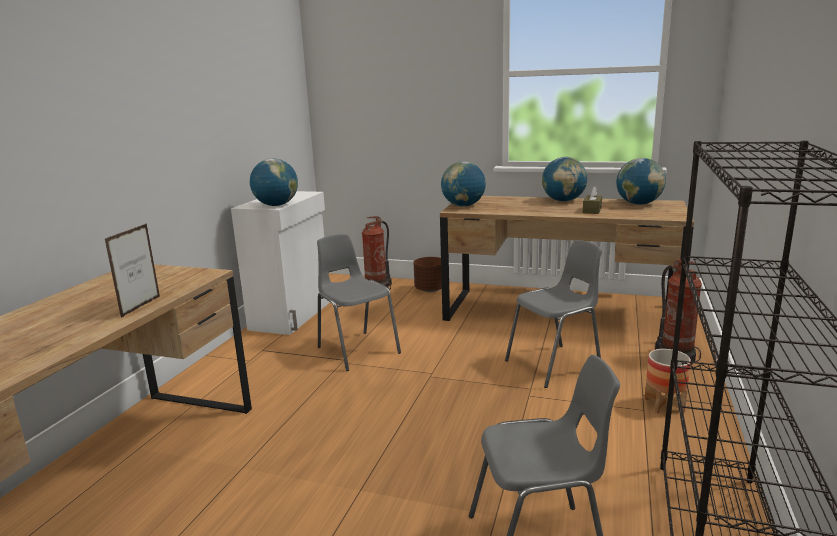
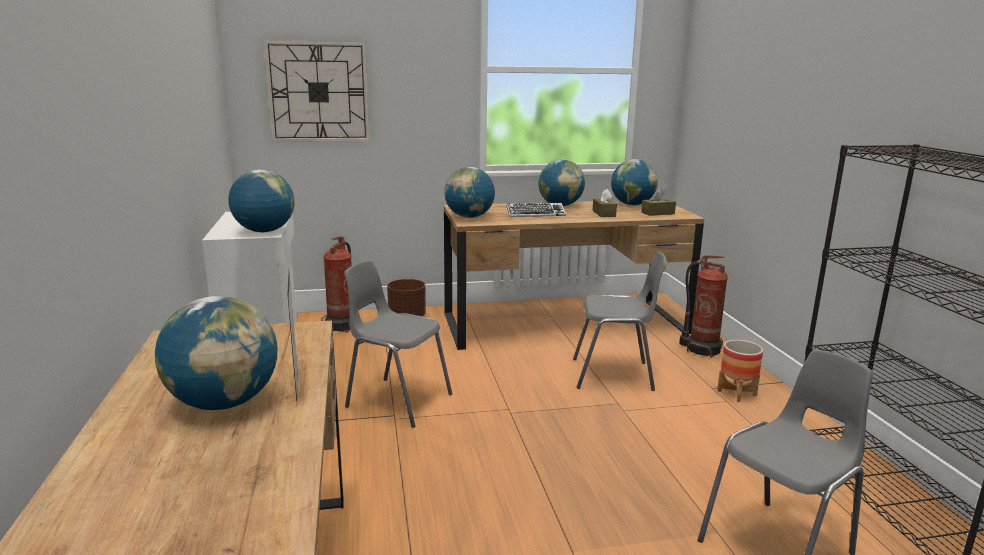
camera: 30 degrees left, 0 degrees up
(92, 309) = (224, 403): none -> globe
(371, 99) = (318, 92): none -> wall clock
(525, 207) = (535, 214): none -> keyboard
(555, 365) = (614, 375): grey chair -> grey chair turned 60 degrees clockwise
(650, 213) = (657, 213): none -> brown tissue box

